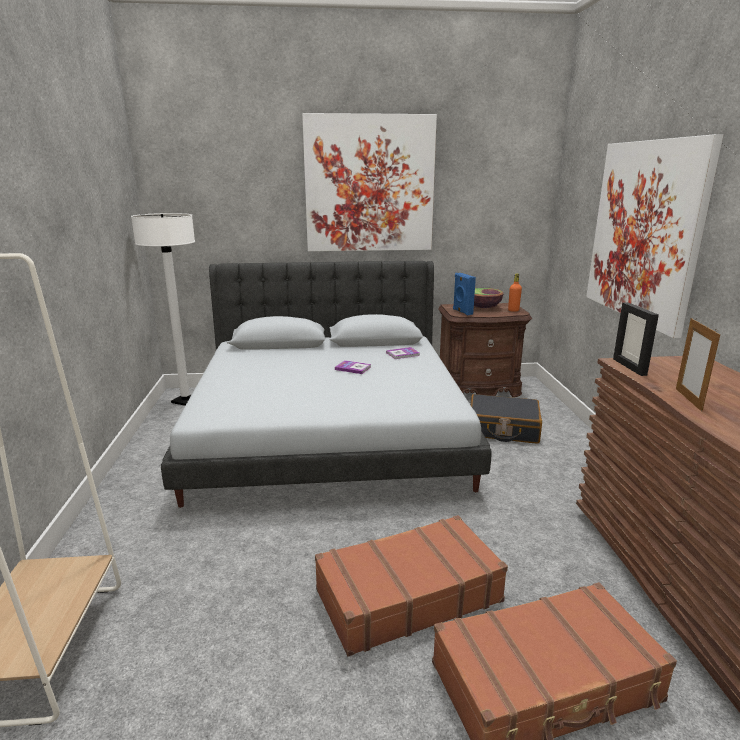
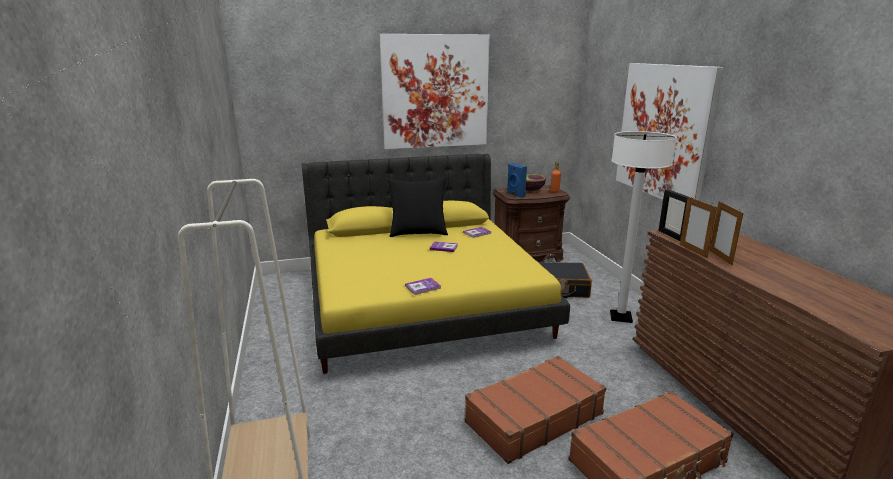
camera: 10 degrees left, 0 degrees up
(185, 401) = (283, 285): white floor lamp -> white floor lamp (620, 317)
(301, 412) = (423, 287): none -> book
(329, 433) = (421, 303): grey bed -> yellow bed
(333, 350) = (418, 233): none -> black pillow
(650, 388) = (693, 251): none -> picture frame

